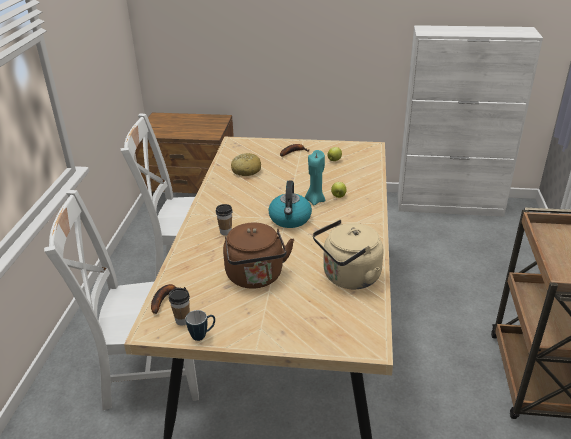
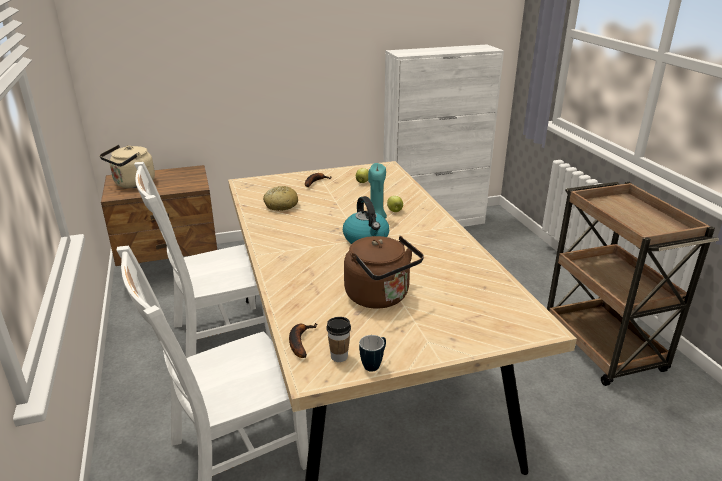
camera: 25 degrees left, 5 degrees down
(225, 232) = (310, 264): cup -> none
(348, 278) = (469, 276): beige kettle -> beige kettle (133, 184)

